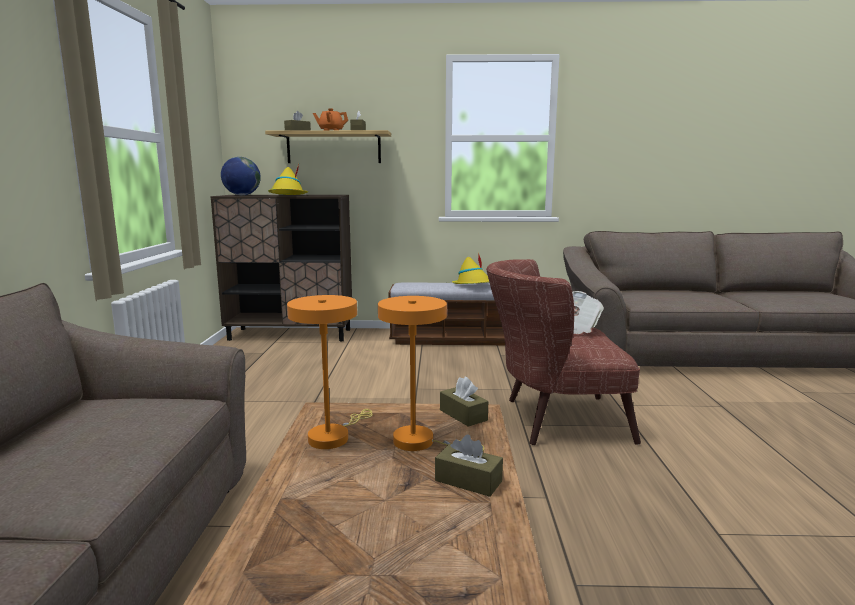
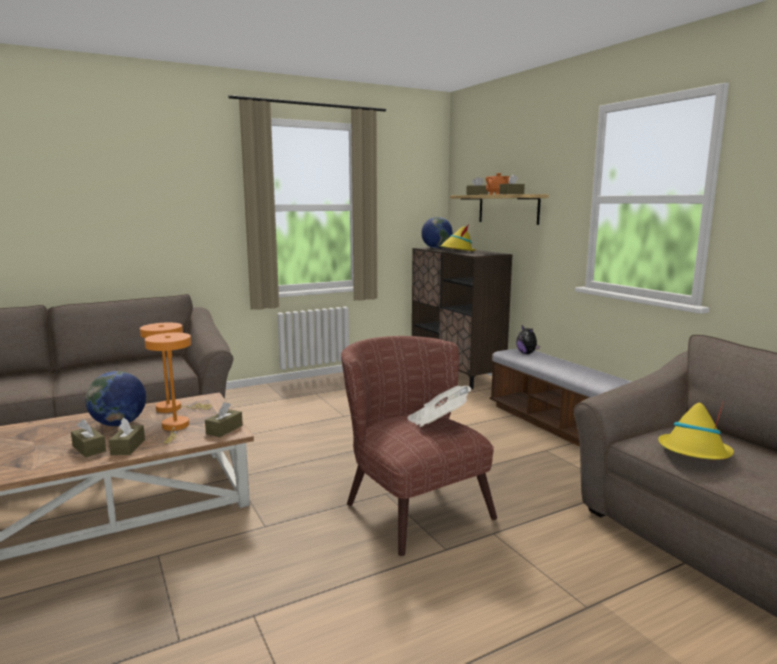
camera: 60 degrees right, 0 degrees up
(351, 482) = (119, 424): none -> globe
(419, 284) = (527, 353): none -> plush toy
(445, 514) = (89, 448): none -> brown tissue box
(473, 285) = (567, 368): yellow hat -> yellow hat (694, 453)

